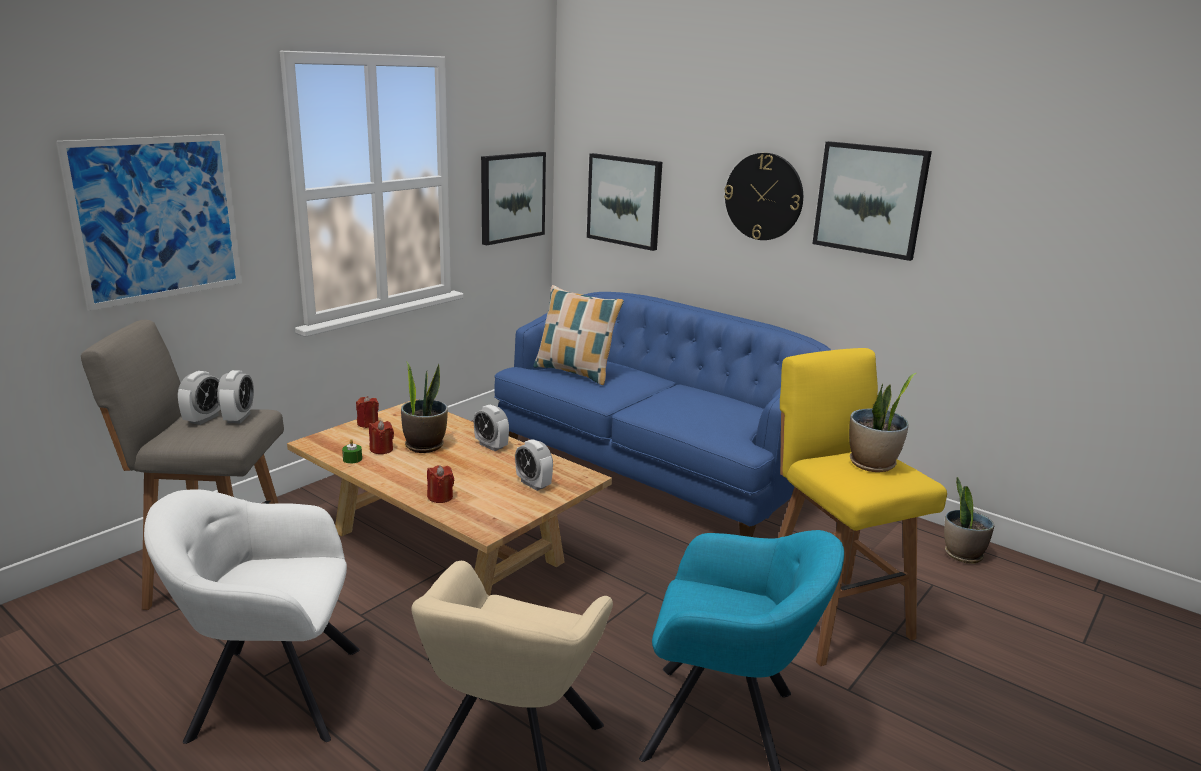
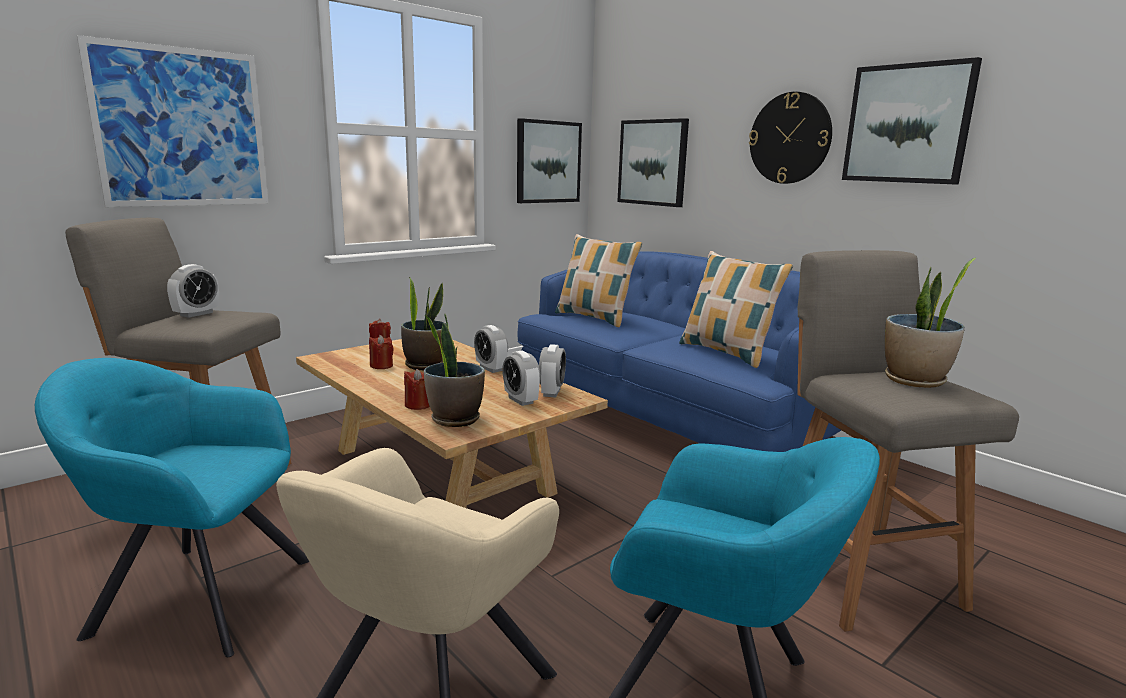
camera: 10 degrees right, 5 degrees down
(239, 418) = (229, 315): alarm clock -> alarm clock (551, 392)
(269, 692) = (196, 595): white armchair -> turquoise armchair
(352, 459) = (349, 371): green candle -> none
(711, 415) = (727, 353): none -> pillow
(830, 616) = (859, 574): yellow stool -> grey stool
(962, 554) = (1023, 521): potted plant -> potted plant (454, 419)

